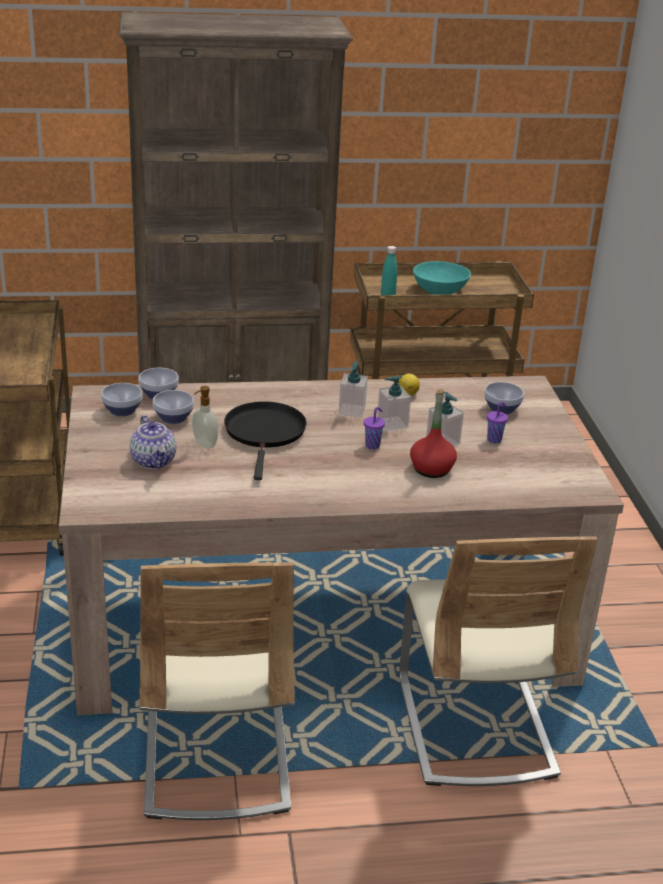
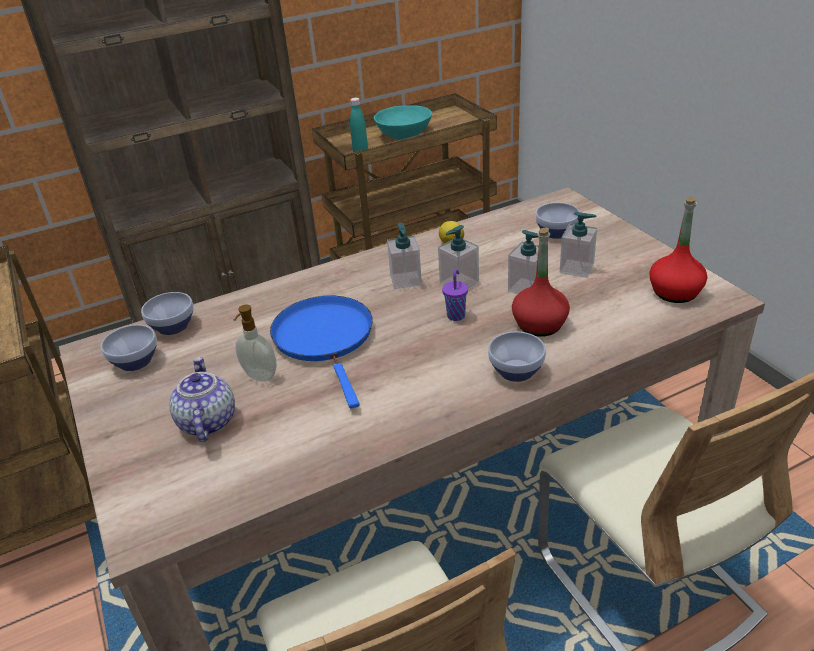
camera: 15 degrees left, 5 degrees up
(154, 461) = (206, 421): teapot -> teapot turned 150 degrees counterclockwise
(172, 417) = (203, 352): bowl -> bowl (514, 371)
(265, 433) = (325, 339): black frying pan -> blue frying pan
(494, 439) = (577, 268): purple cup -> soap dispenser
(558, 477) = (675, 292): none -> red bottle

